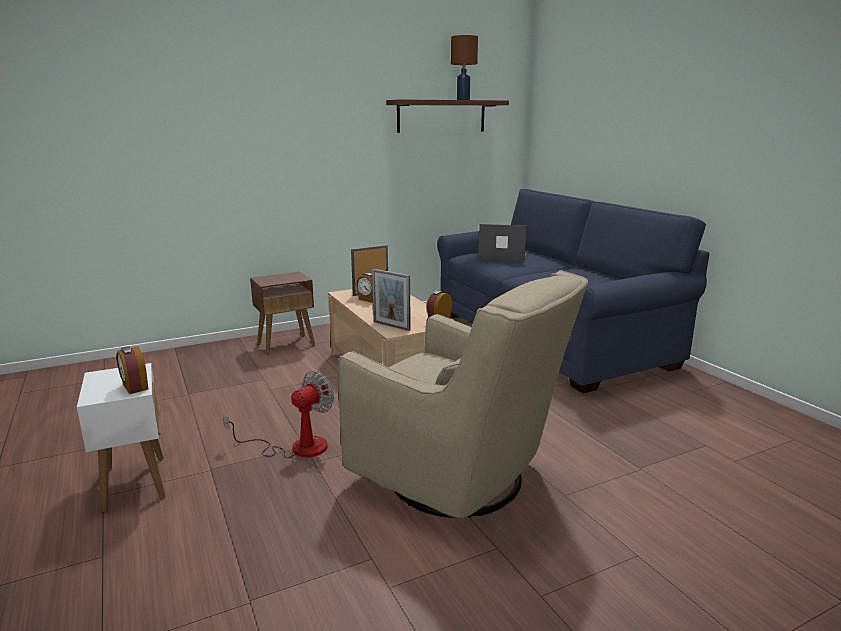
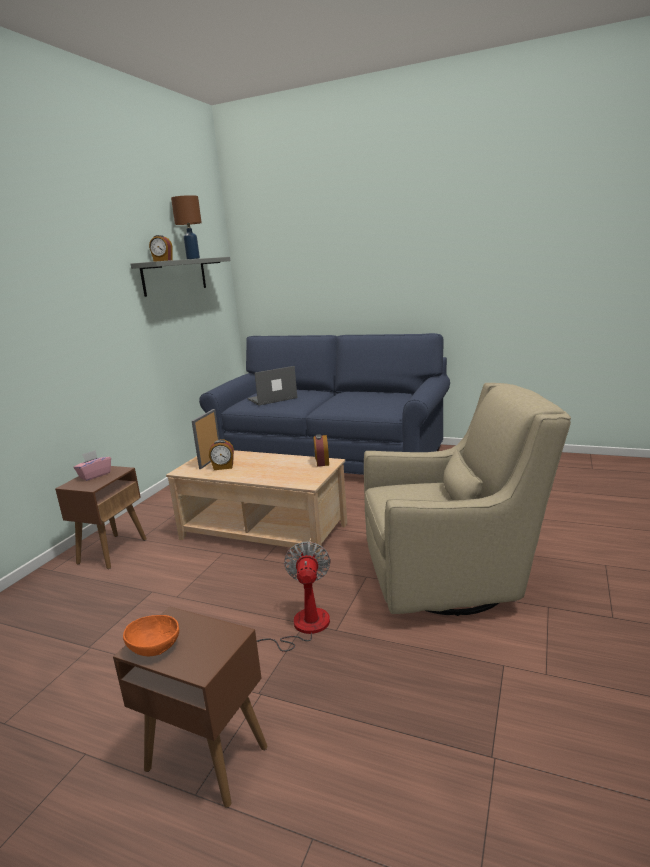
camera: 40 degrees left, 0 degrees up
(103, 377) = (155, 647): none -> orange bowl
(134, 387) = (219, 634): alarm clock -> alarm clock (162, 260)
(134, 483) = (205, 758): white side table -> brown side table
(282, 277) = (95, 475): none -> pink tissue box
(391, 326) = (295, 479): picture frame -> none
(441, 116) = (174, 276): brown shelf -> grey shelf

